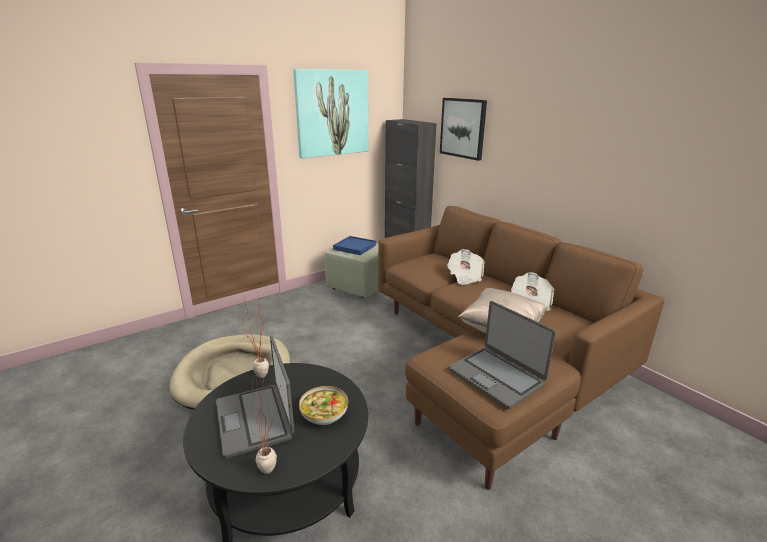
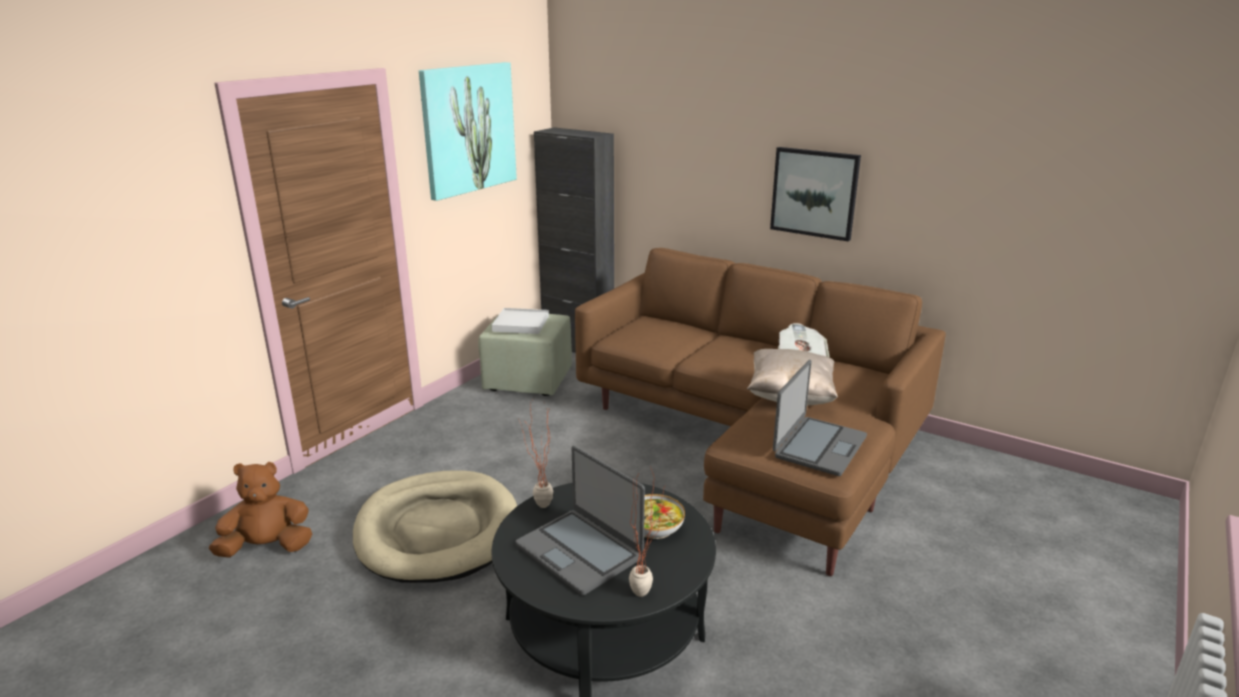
camera: 20 degrees left, 0 degrees up
(136, 362) = (267, 548): none -> brown plush toy
(355, 247) = (520, 323): blue tray -> white tray
(463, 128) = (658, 140): picture -> picture (814, 193)
(465, 277) = (706, 341): newspaper -> none
(496, 377) = (818, 446): laptop -> laptop turned 90 degrees counterclockwise

